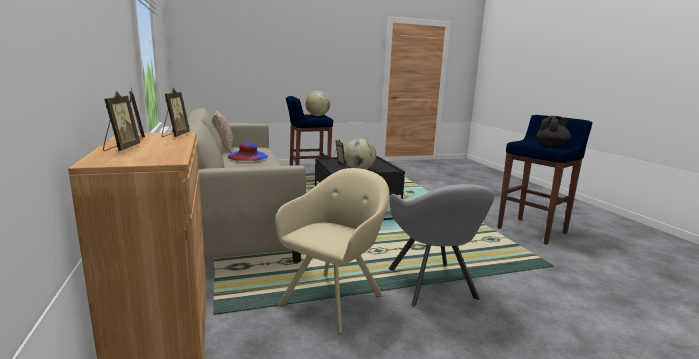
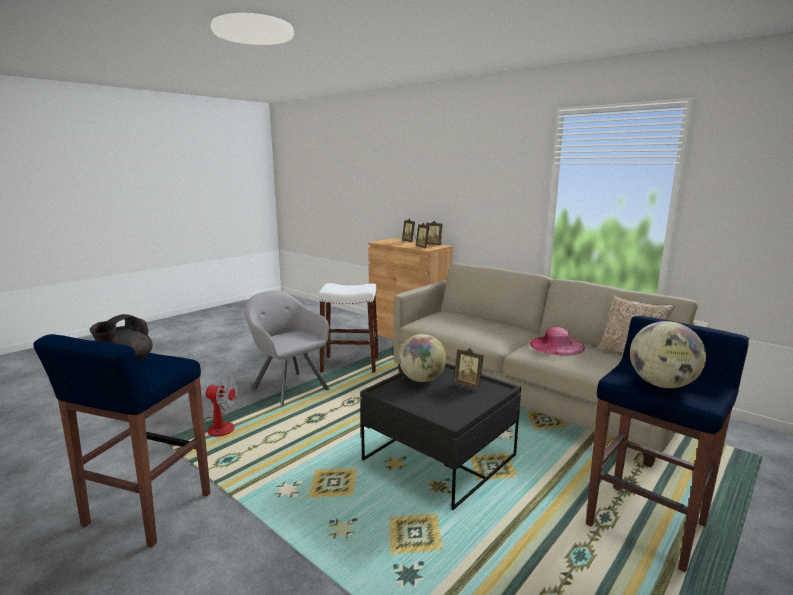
camera: 150 degrees right, 0 degrees up
(247, 156) = (556, 345): blue hat -> pink hat
(334, 297) = (350, 364): beige armchair -> white stool
(505, 265) = (220, 426): none -> fan

